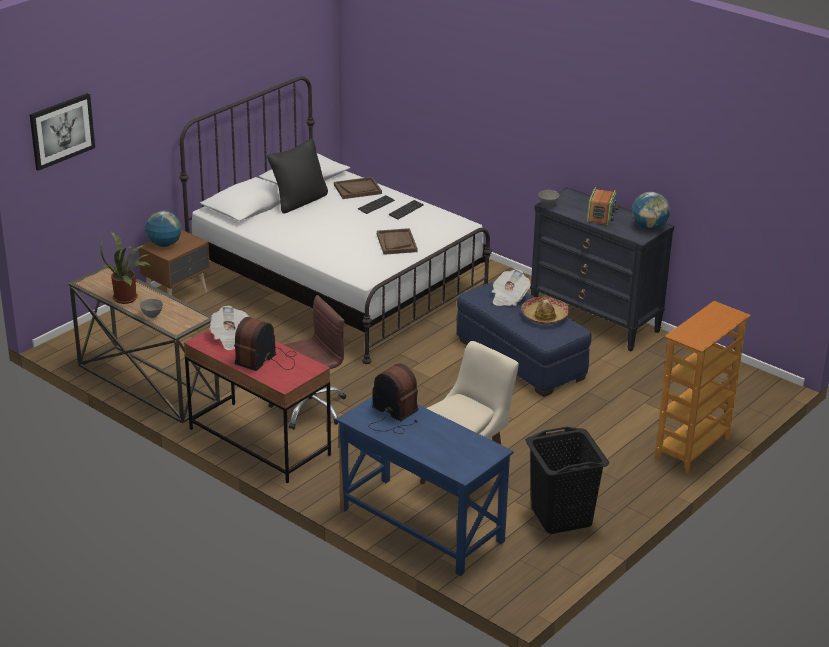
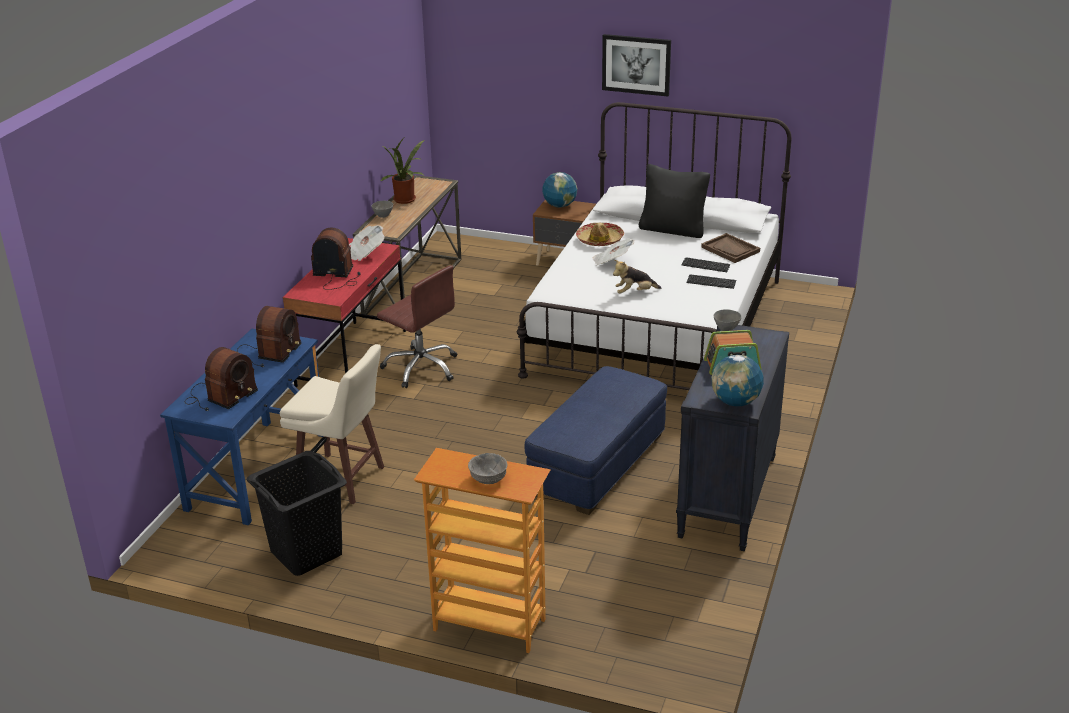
camera: 70 degrees right, 0 degrees up
(61, 131) = (477, 50): picture -> picture (636, 64)
(396, 243) = (634, 293): brown tray -> plush toy
(455, 450) = (220, 397): none -> radio
(508, 298) = (618, 393): newspaper -> newspaper (612, 261)
(544, 316) = (596, 422): hat -> hat (599, 240)
(715, 324) = (488, 479): none -> grey bowl

